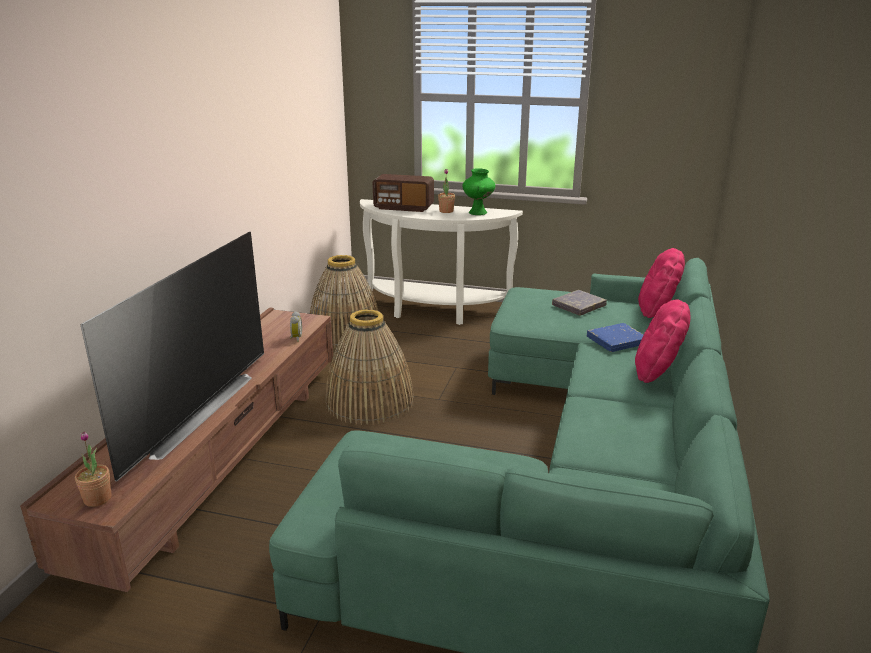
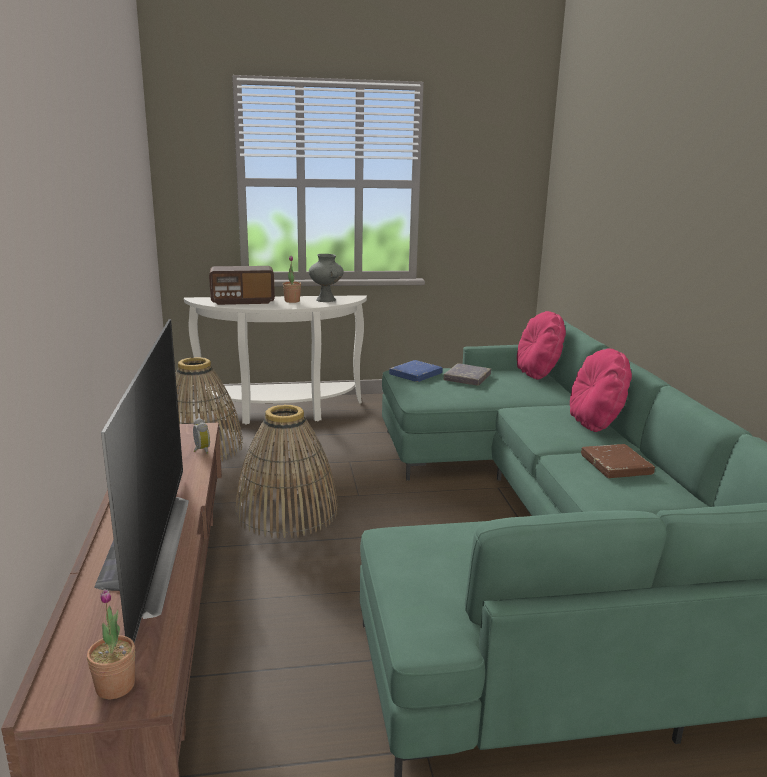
camera: 25 degrees left, 5 degrees down
(478, 213) = (326, 300): green vase -> grey vase
(617, 341) = (531, 402): blue book -> blue book (416, 374)
(629, 420) = (616, 465): none -> brown book

